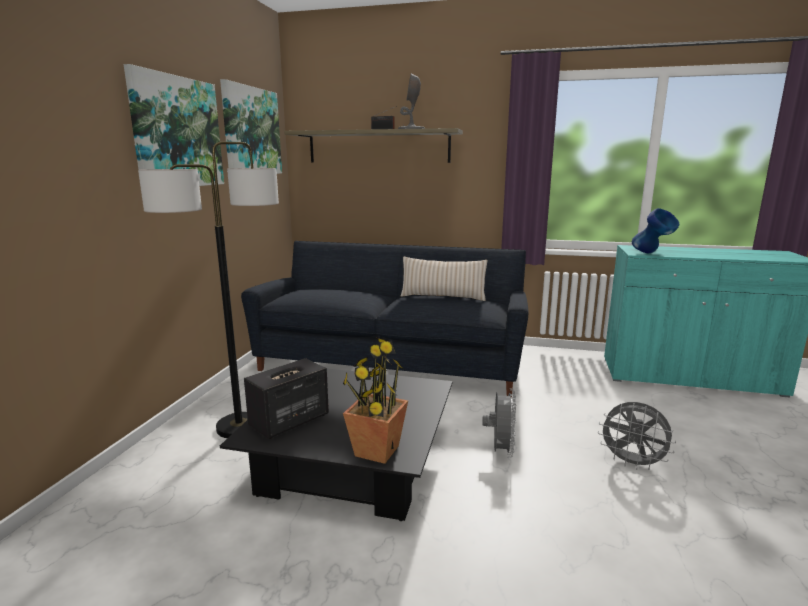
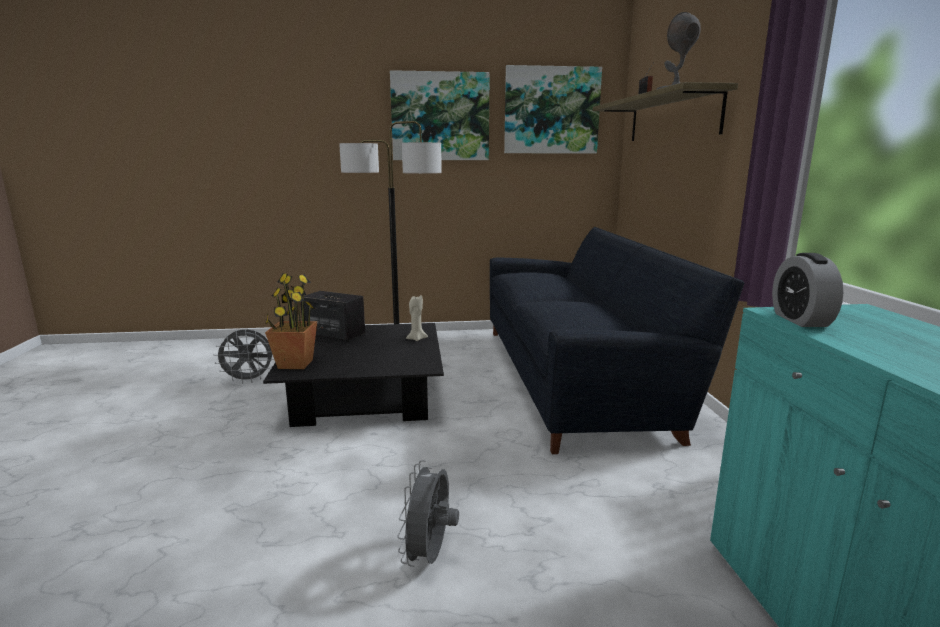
camera: 70 degrees right, 0 degrees up
(350, 380) = (416, 339): none -> beige candle
(442, 297) = (595, 310): beige pillow -> none
(500, 451) = (415, 458): grey fan -> grey fan (249, 380)
(651, 254) = (800, 320): blue vase -> alarm clock

